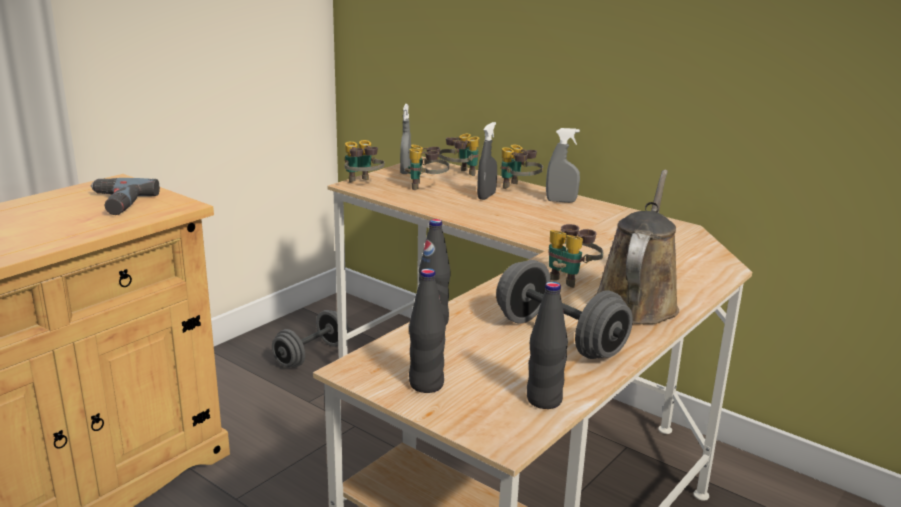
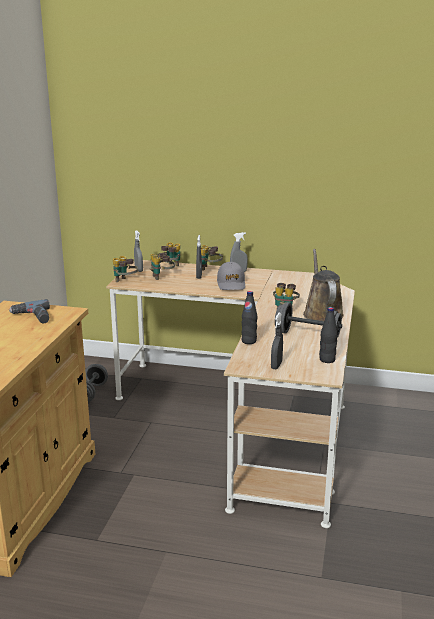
camera: 25 degrees left, 0 degrees up
(426, 384) = (276, 365): black bottle -> grey spray bottle
(526, 217) = (231, 284): none -> grey cap

